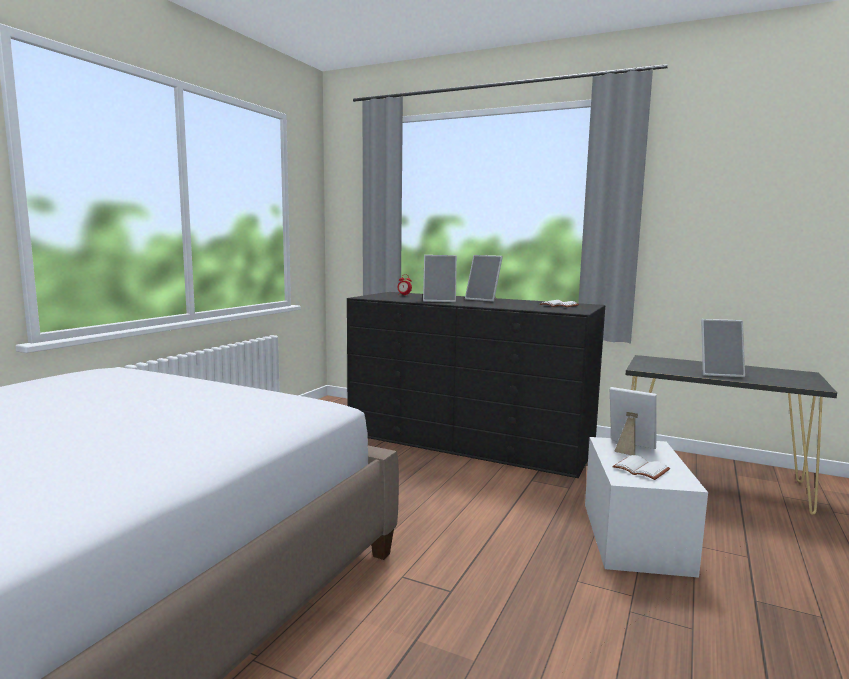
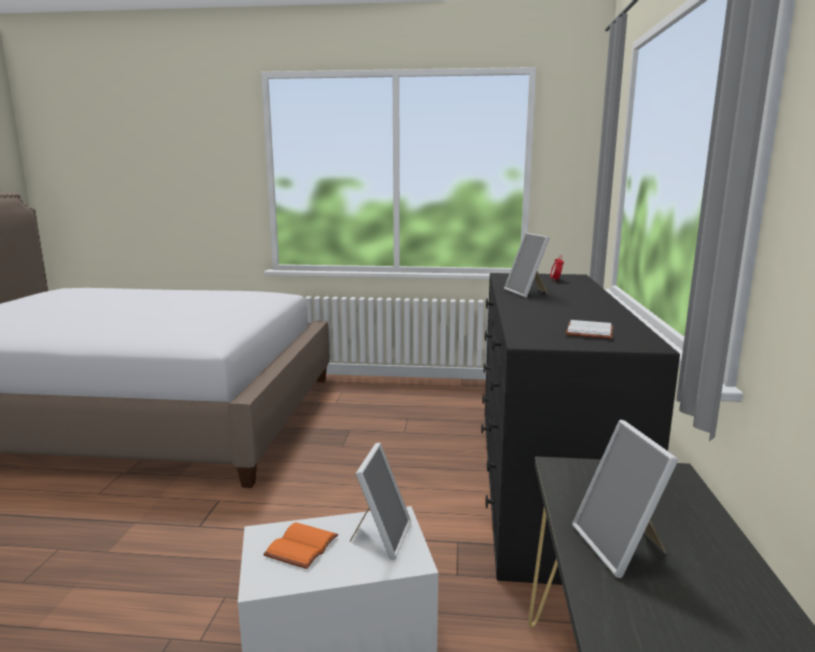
camera: 70 degrees right, 5 degrees up
(484, 299) = (583, 303): picture frame -> none
(642, 469) = (302, 548): white book -> orange book

